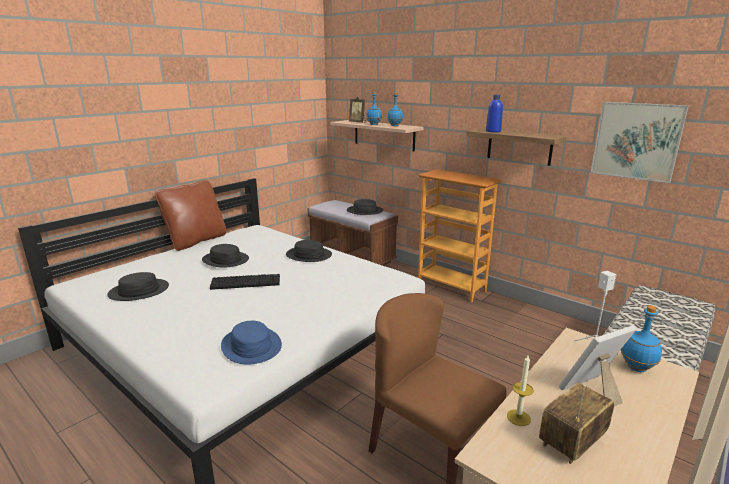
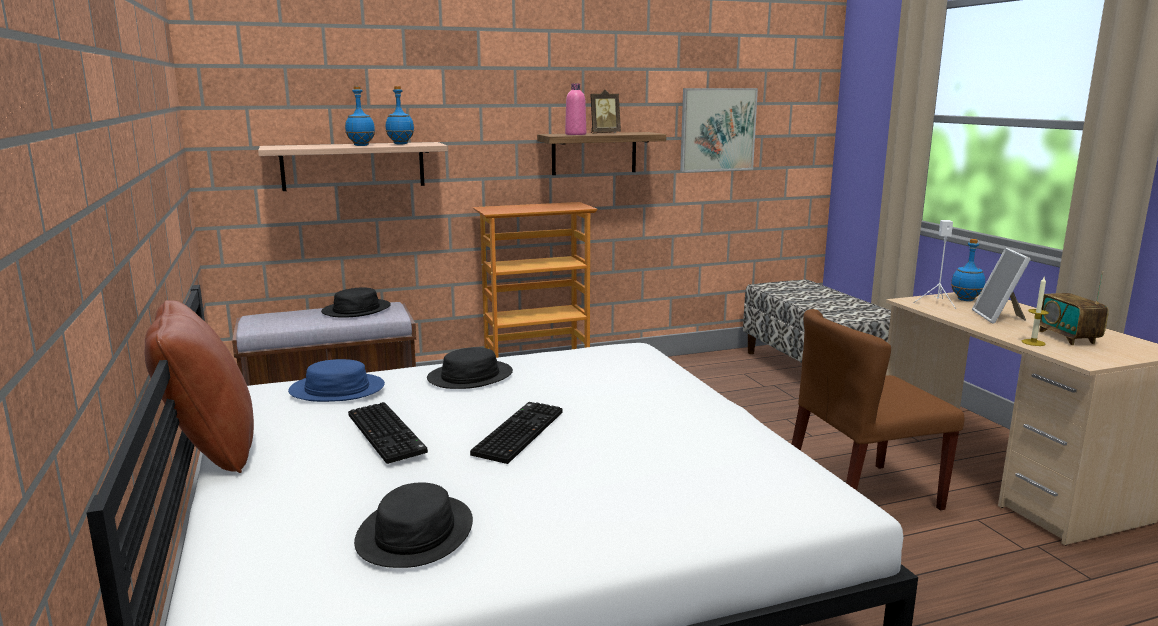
camera: 60 degrees left, 5 degrees down
(225, 260) = (388, 433): black hat -> keyboard
(251, 346) = (749, 459): blue hat -> blue hat (337, 390)
(358, 122) = (316, 146): picture frame -> picture frame (604, 133)
(493, 131) = (575, 134): blue bottle -> pink bottle

